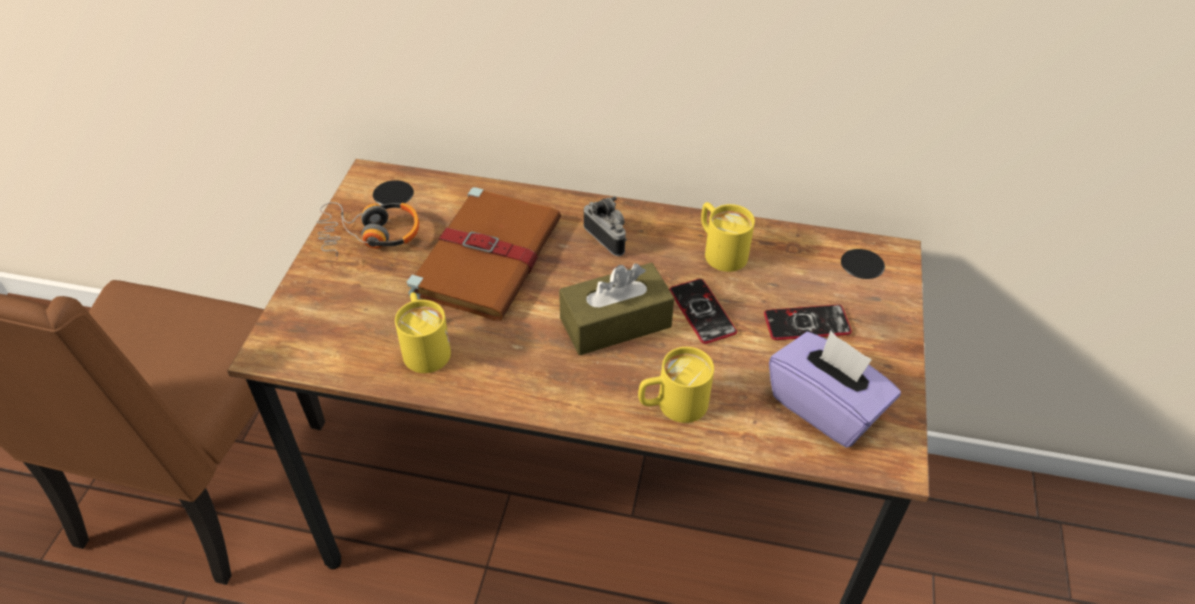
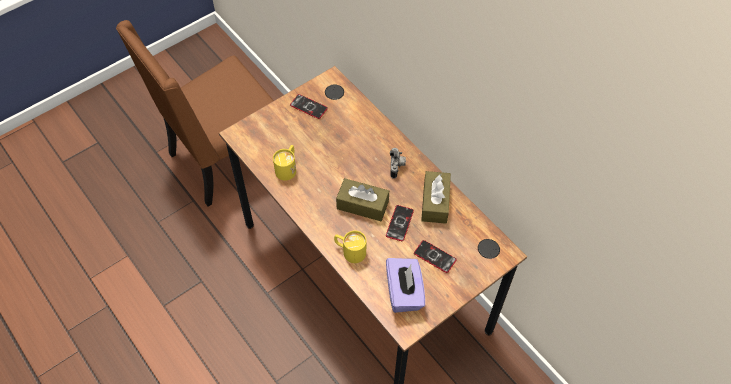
camera: 40 degrees right, 10 degrees up
(370, 236) = (308, 107): headphones -> phone
(488, 255) = (344, 144): brown book -> none
(719, 250) = (435, 202): yellow mug -> brown tissue box

